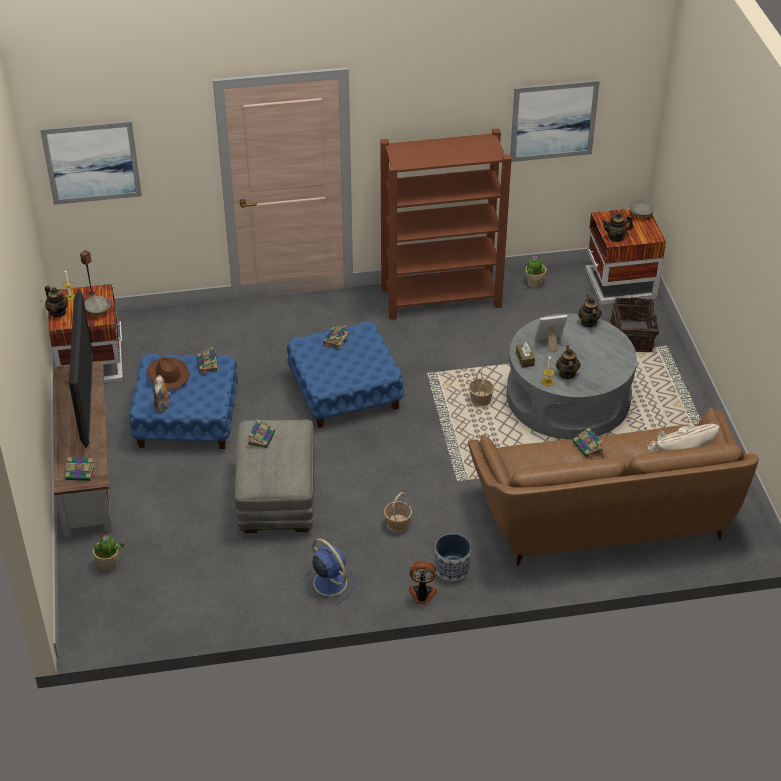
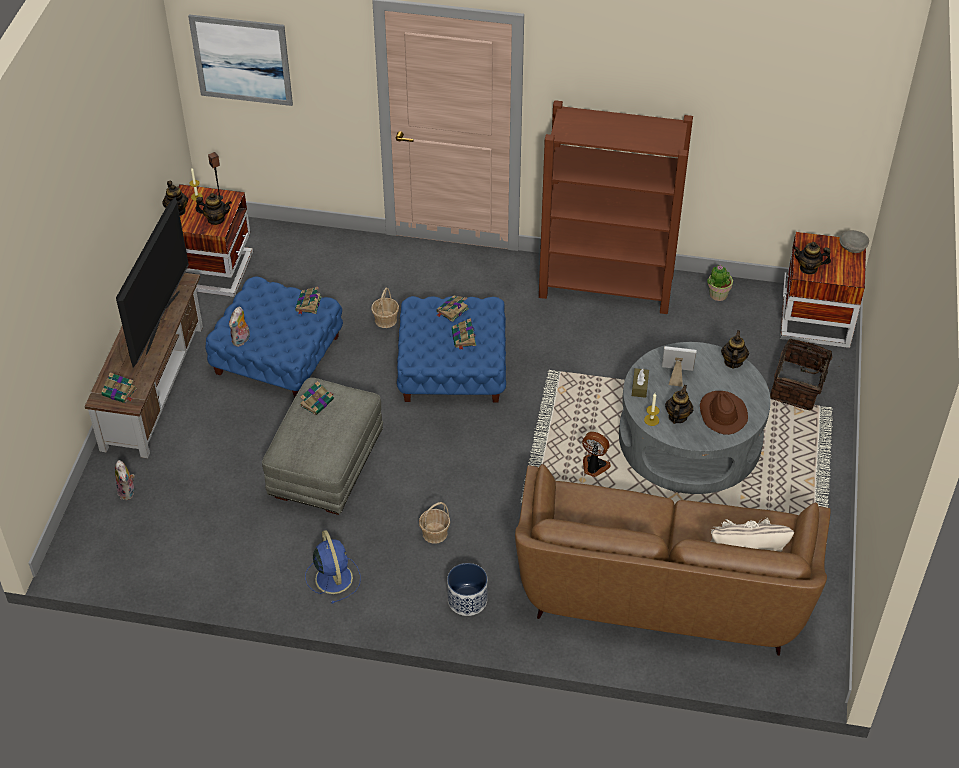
camera: 20 degrees right, 5 degrees up
(98, 311) = (216, 219): grey bowl -> teapot
(108, 564) = (128, 492): potted plant -> plush toy
(167, 375) = (262, 305): brown hat -> brown hat (722, 414)
(422, 595) = (421, 621): fan -> fan (594, 467)
(480, 399) = (592, 415): basket -> basket (386, 320)
(553, 120) = (760, 120): picture -> none
(588, 447) = (659, 509): book -> book (464, 338)

